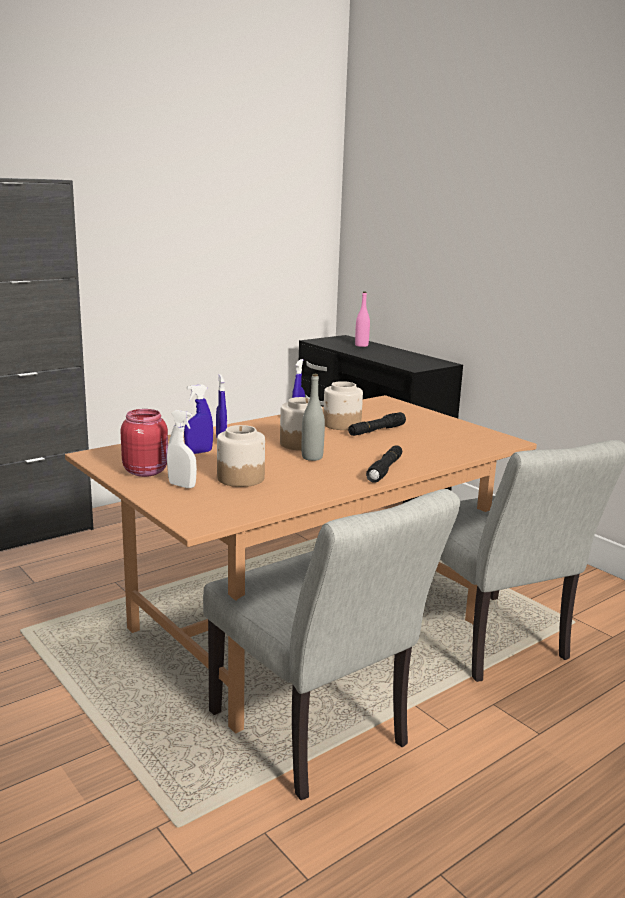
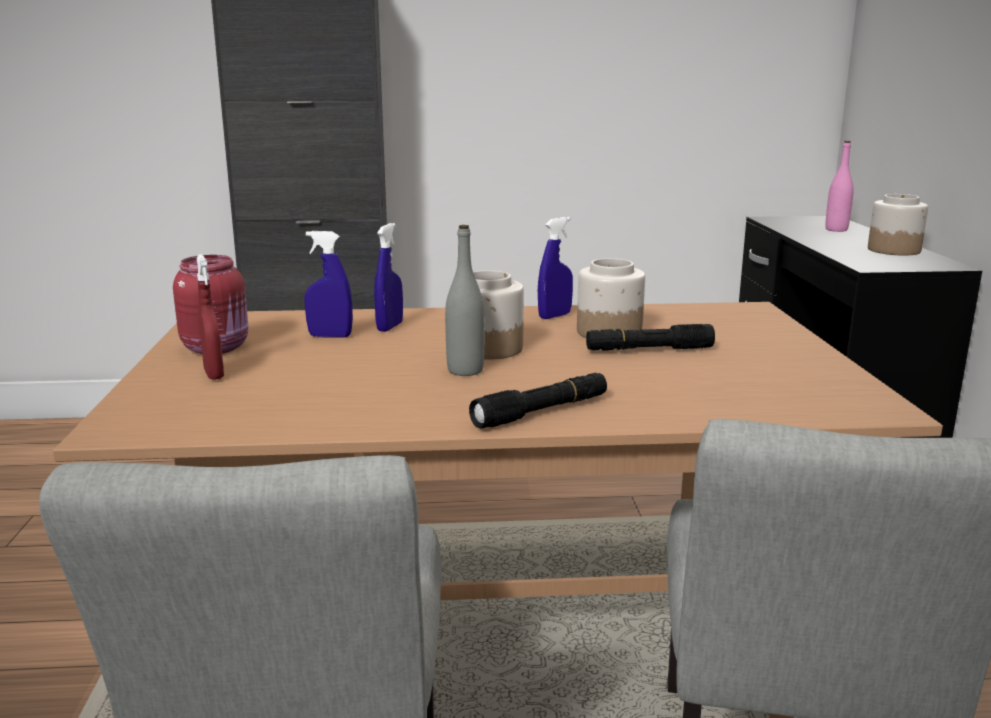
camera: 35 degrees right, 0 degrees up
(182, 485) = (214, 374): white spray bottle -> red spray bottle
(240, 478) = (305, 380): jar -> jar (893, 250)

